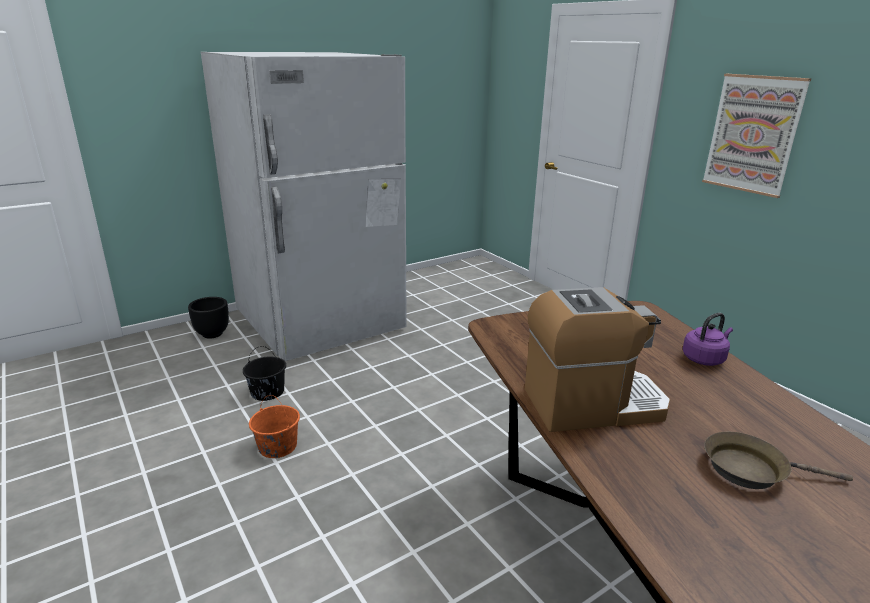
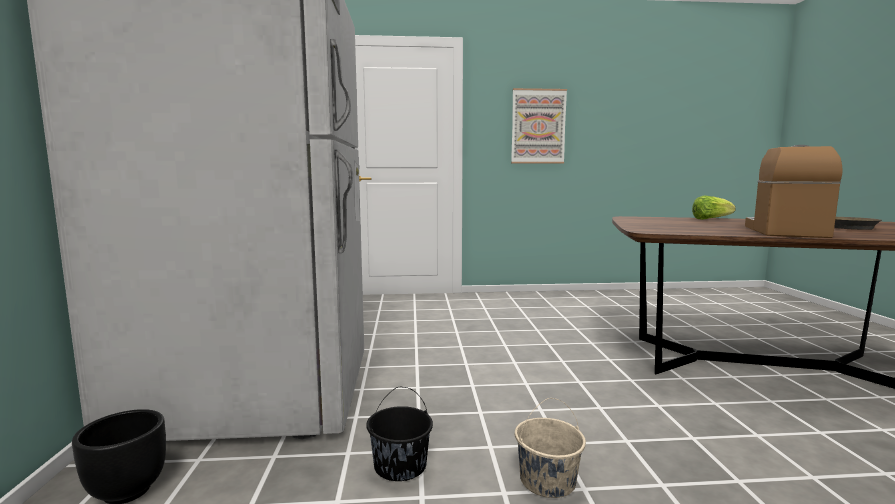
camera: 60 degrees left, 15 degrees down
(277, 446) = (547, 481): orange bucket -> beige bucket
(704, 358) = (710, 219): purple kettle -> lettuce

